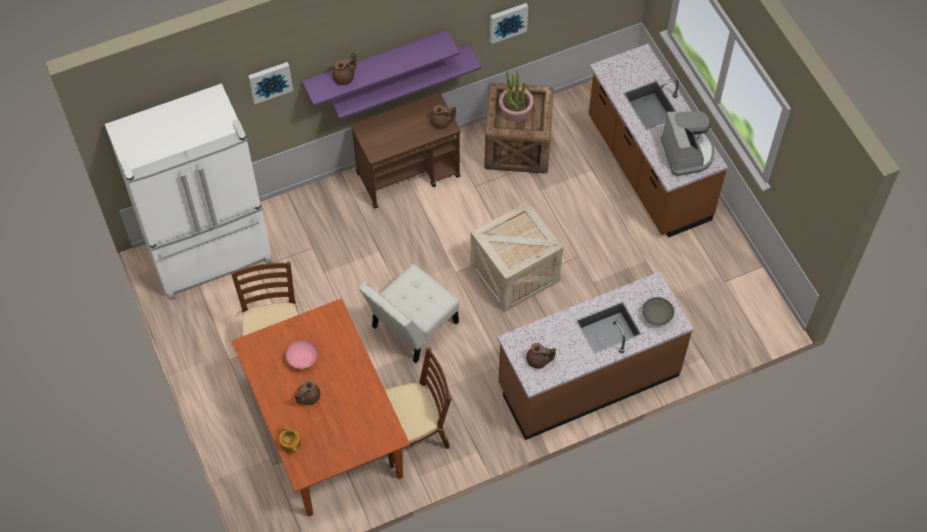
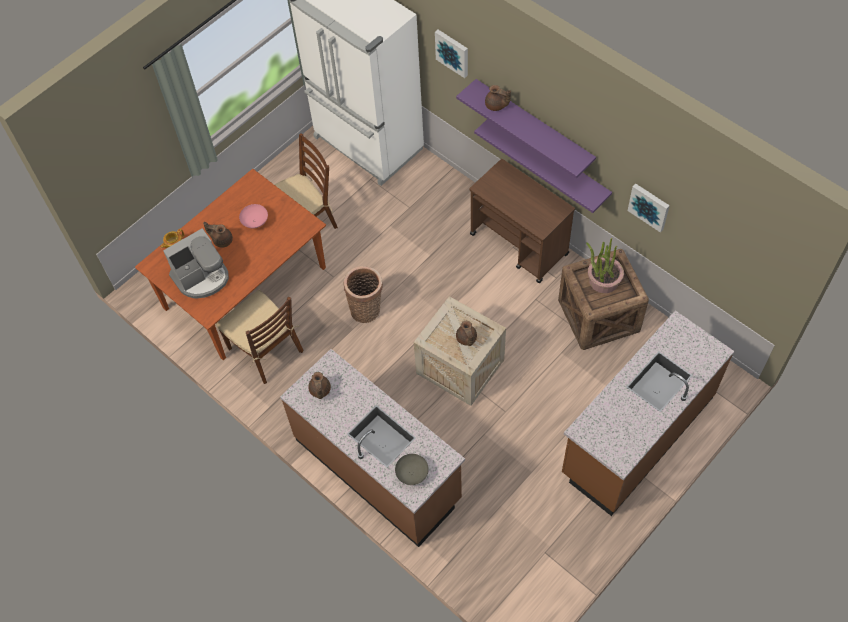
camera: 70 degrees right, 0 degrees up
(411, 328) = (366, 309): white chair -> basket
(441, 123) = (542, 222): brown teapot -> brown teapot (466, 339)
(687, 153) = (619, 434): coffee machine -> coffee machine (202, 277)

